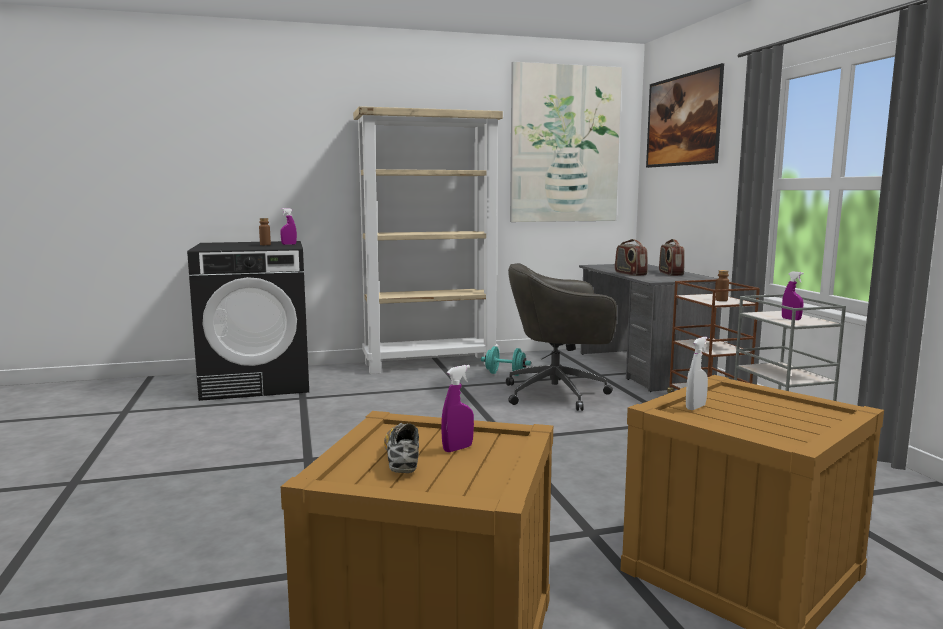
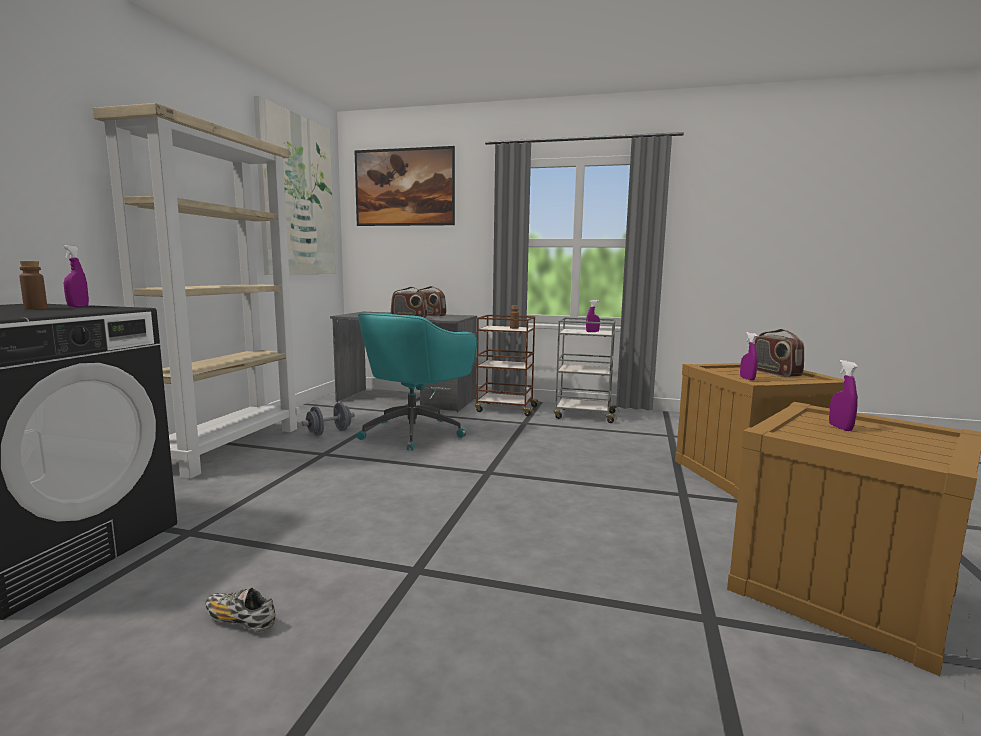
camera: 60 degrees left, 0 degrees up
(402, 459) = (869, 442): shoe -> shoe (239, 621)
(505, 374) = (329, 432): turquoise dumbbell -> grey dumbbell
(558, 394) = (414, 432): grey office chair -> turquoise office chair
(695, 407) = (747, 379): white spray bottle -> purple spray bottle
(792, 418) = (774, 373): none -> radio

